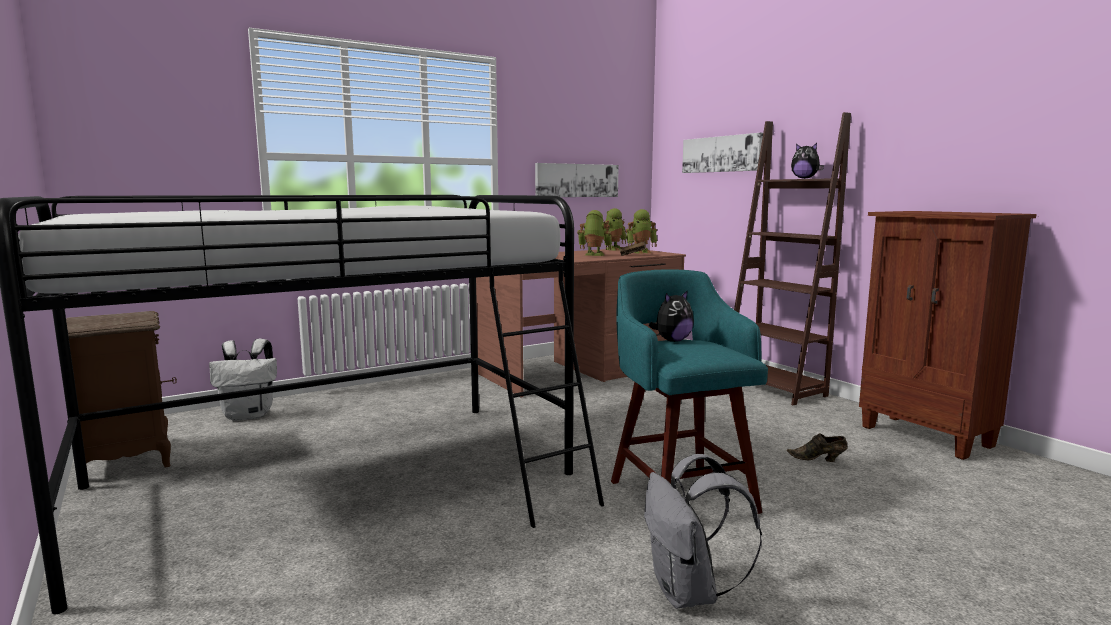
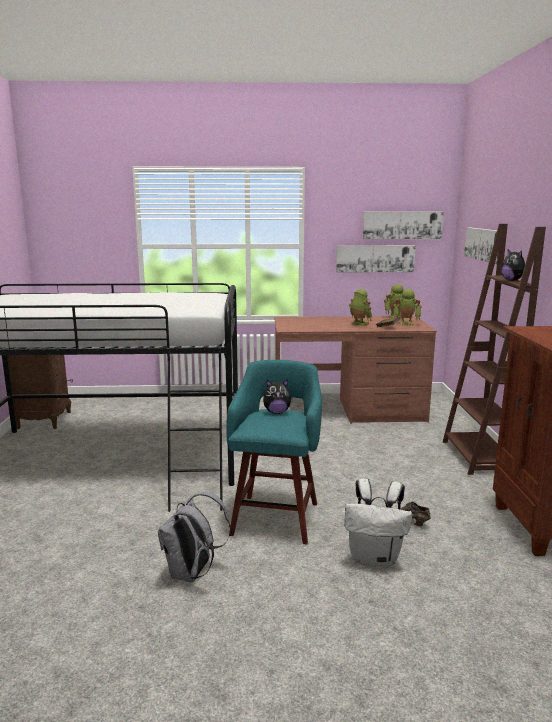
camera: 30 degrees right, 5 degrees up
(250, 415) = (120, 405): white backpack -> white backpack (375, 558)
(603, 140) = (402, 225): none -> picture

